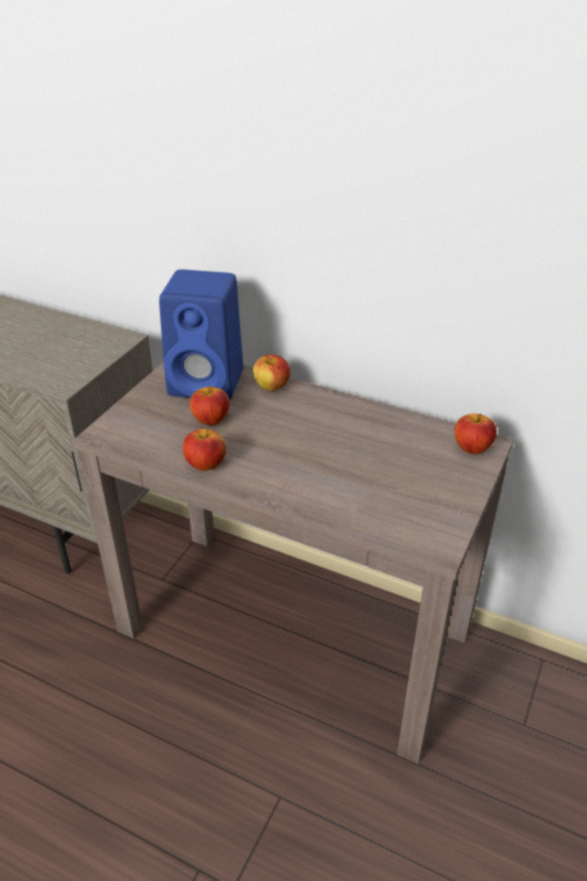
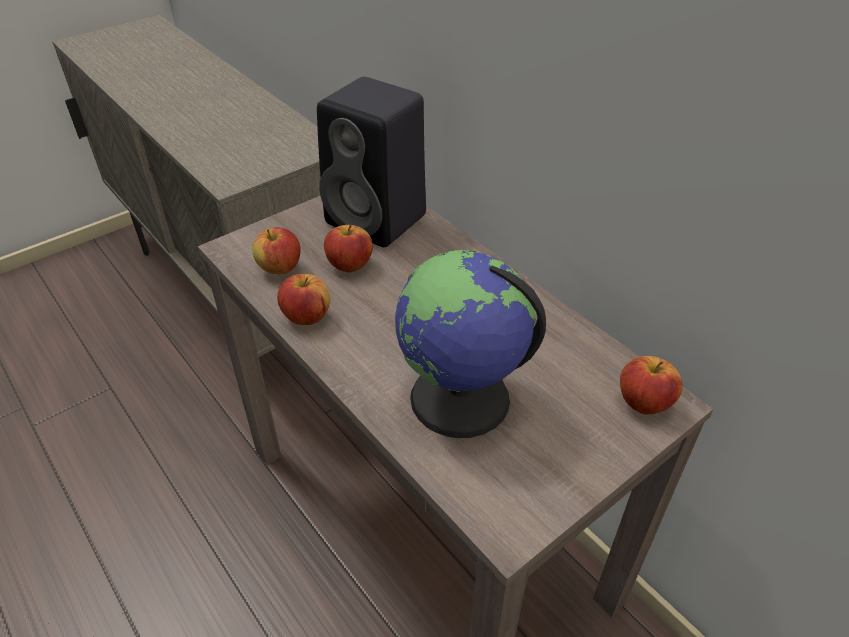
camera: 25 degrees right, 5 degrees up
(209, 382) = (379, 220): blue speaker -> black speaker
(271, 387) = (444, 244): apple -> apple (280, 268)
(356, 483) = (460, 399): none -> globe

